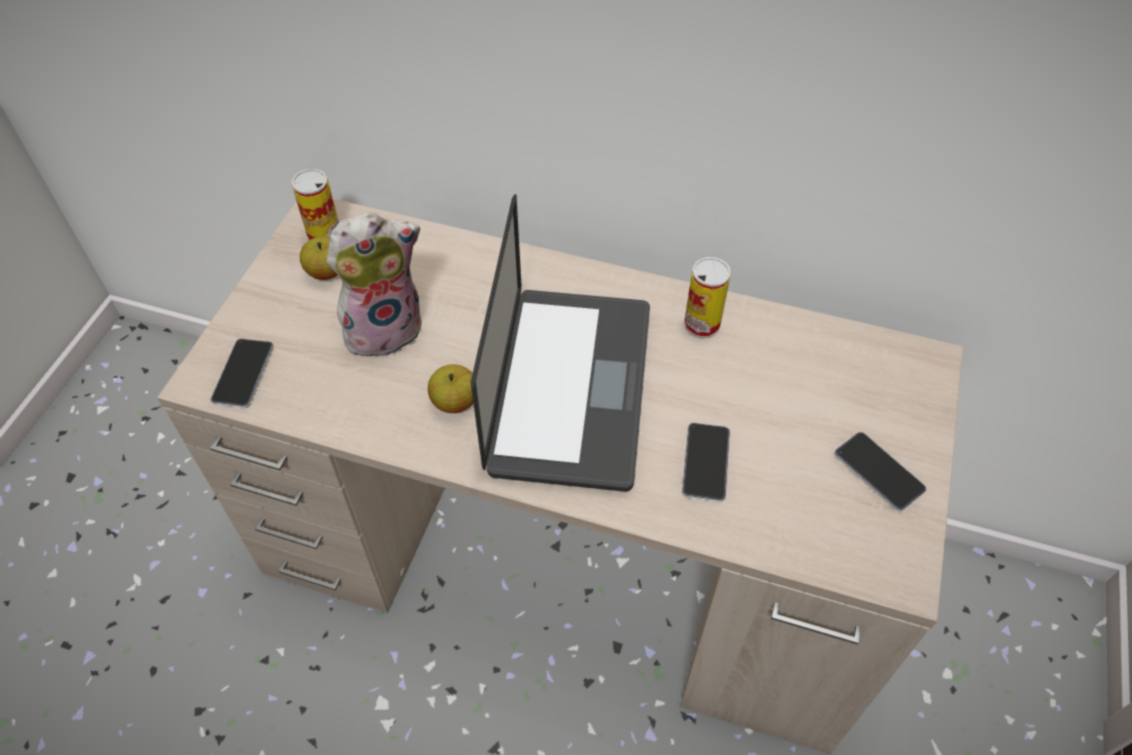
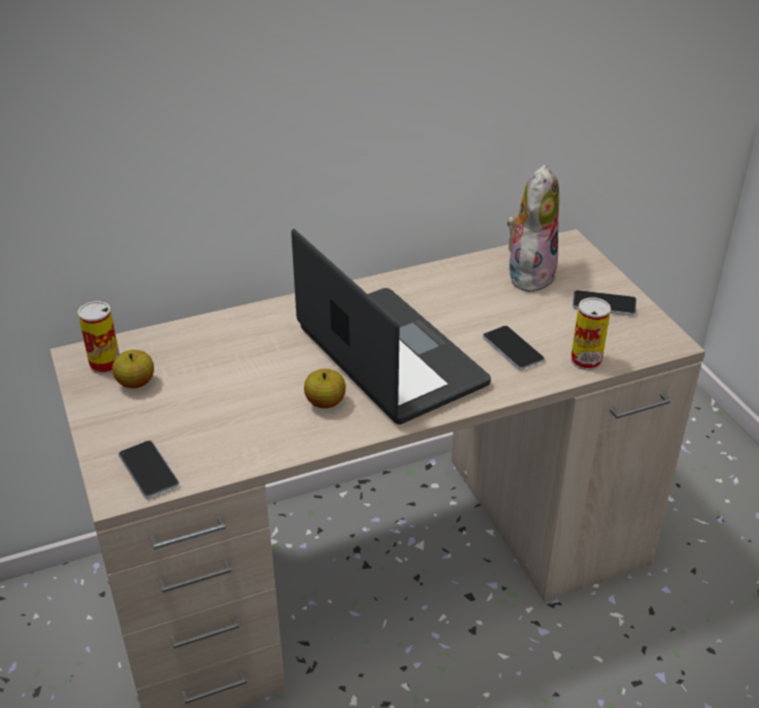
camera: 40 degrees left, 15 degrees down
(385, 328) = (223, 390): plush toy -> plush toy (529, 273)
(702, 324) = (428, 286): can -> can (586, 360)

